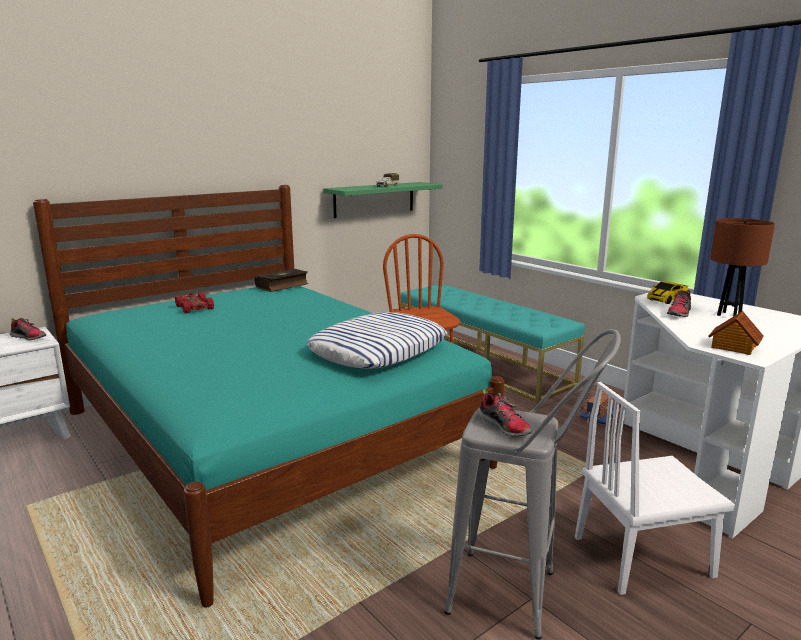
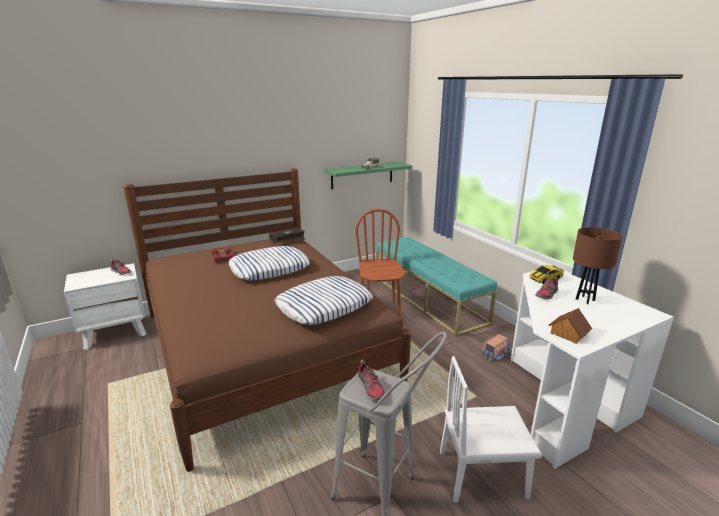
camera: 10 degrees right, 5 degrees up
(265, 438) = (262, 347): turquoise bed -> brown bed
(274, 316) = (269, 268): none -> pillow

